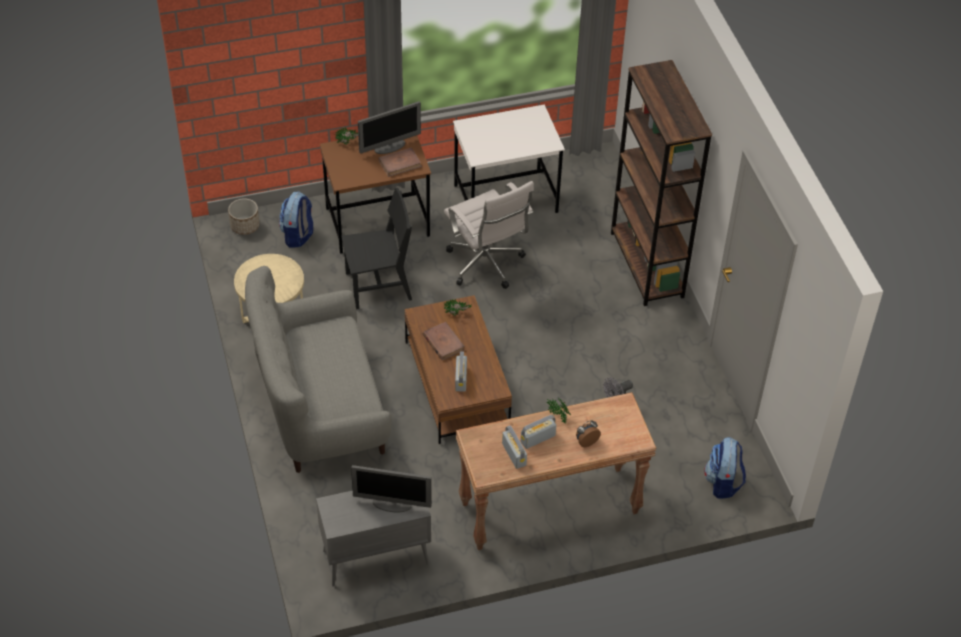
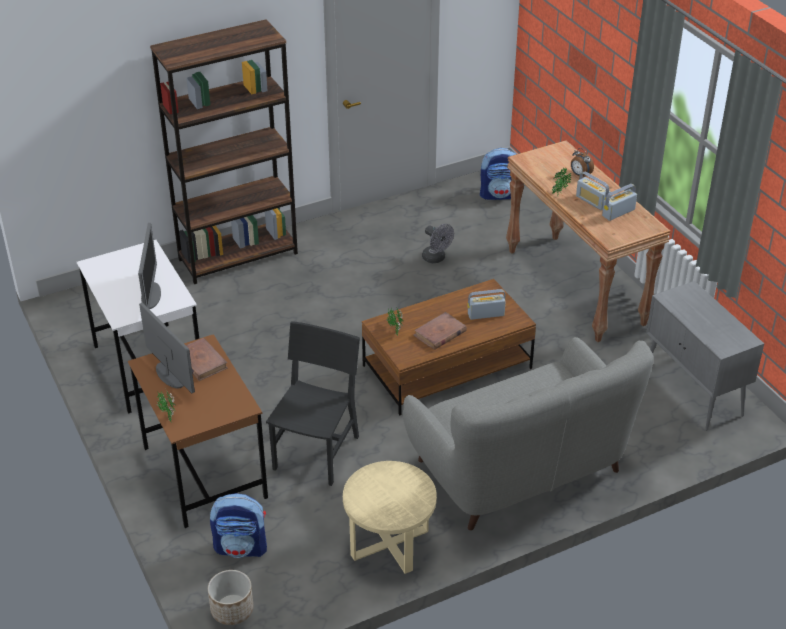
camera: 100 degrees left, 10 degrees down
(378, 286) = (316, 452): black chair -> black chair turned 45 degrees clockwise
(392, 504) = (696, 306): monitor -> monitor (151, 295)
(487, 265) = (262, 368): white office chair -> none

